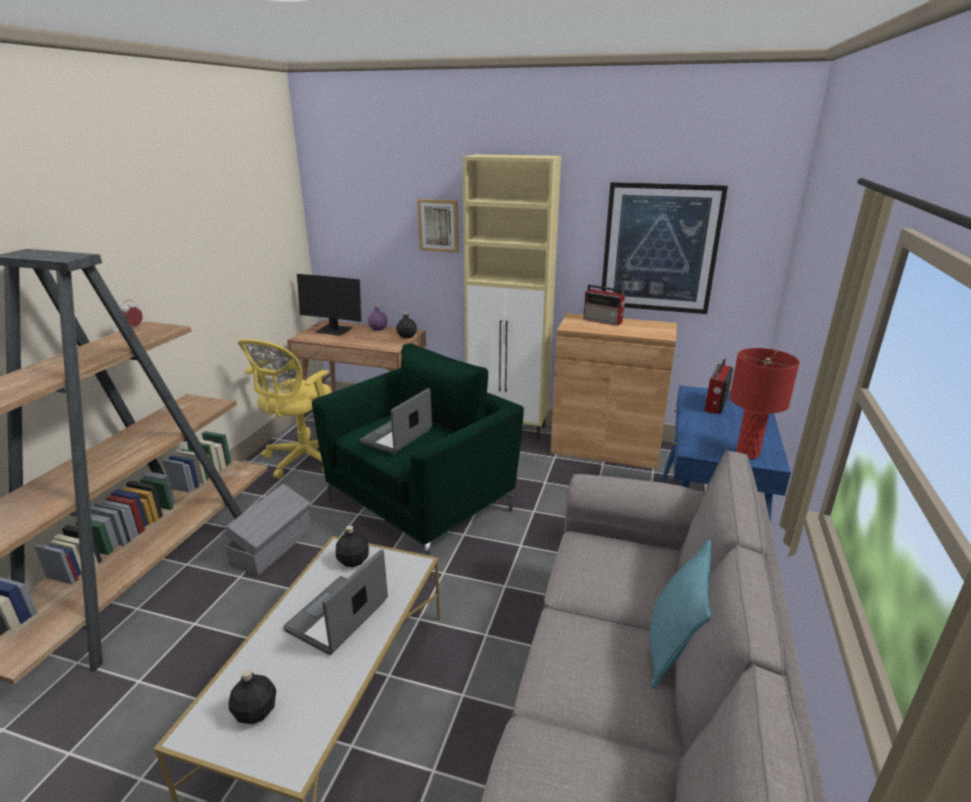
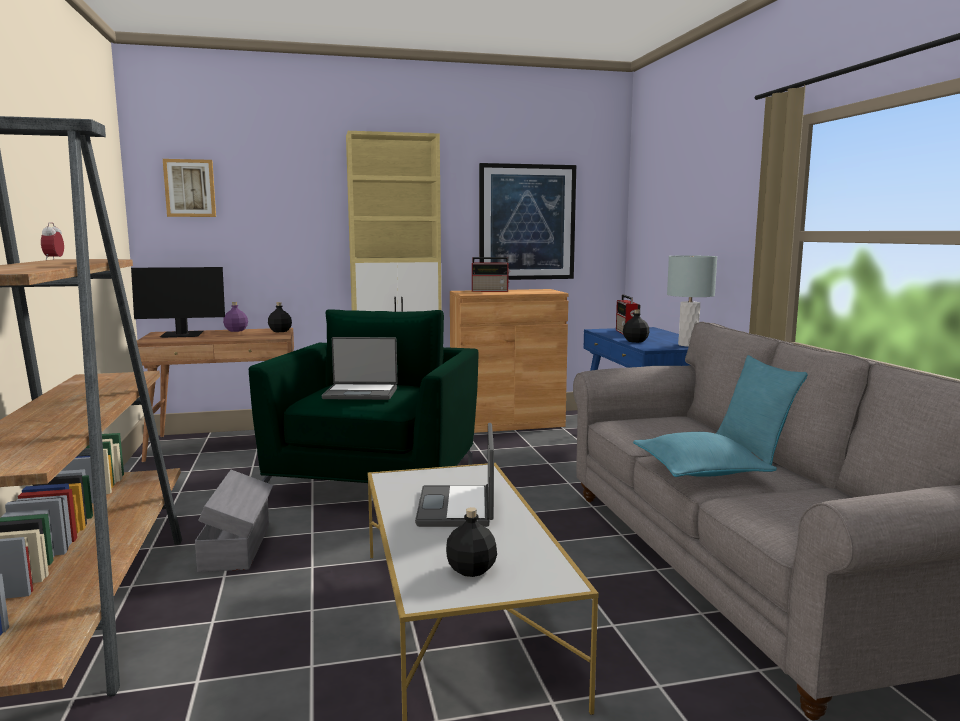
camera: 30 degrees left, 15 degrees down
(303, 459) = (184, 483): yellow office chair -> none
(353, 561) = (416, 480): black bottle -> black bottle (635, 341)
(397, 436) = (361, 393): laptop -> laptop turned 90 degrees counterclockwise
(438, 225) = (305, 210): picture -> picture (190, 188)
(567, 664) = (699, 470): none -> turquoise pillow
(748, 453) = (688, 345): red table lamp -> grey table lamp

